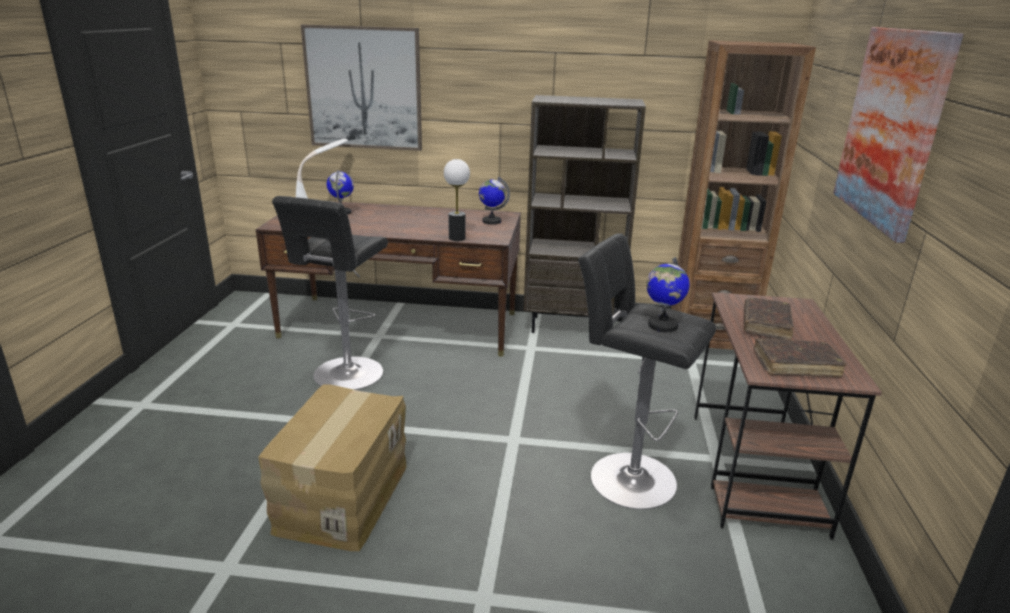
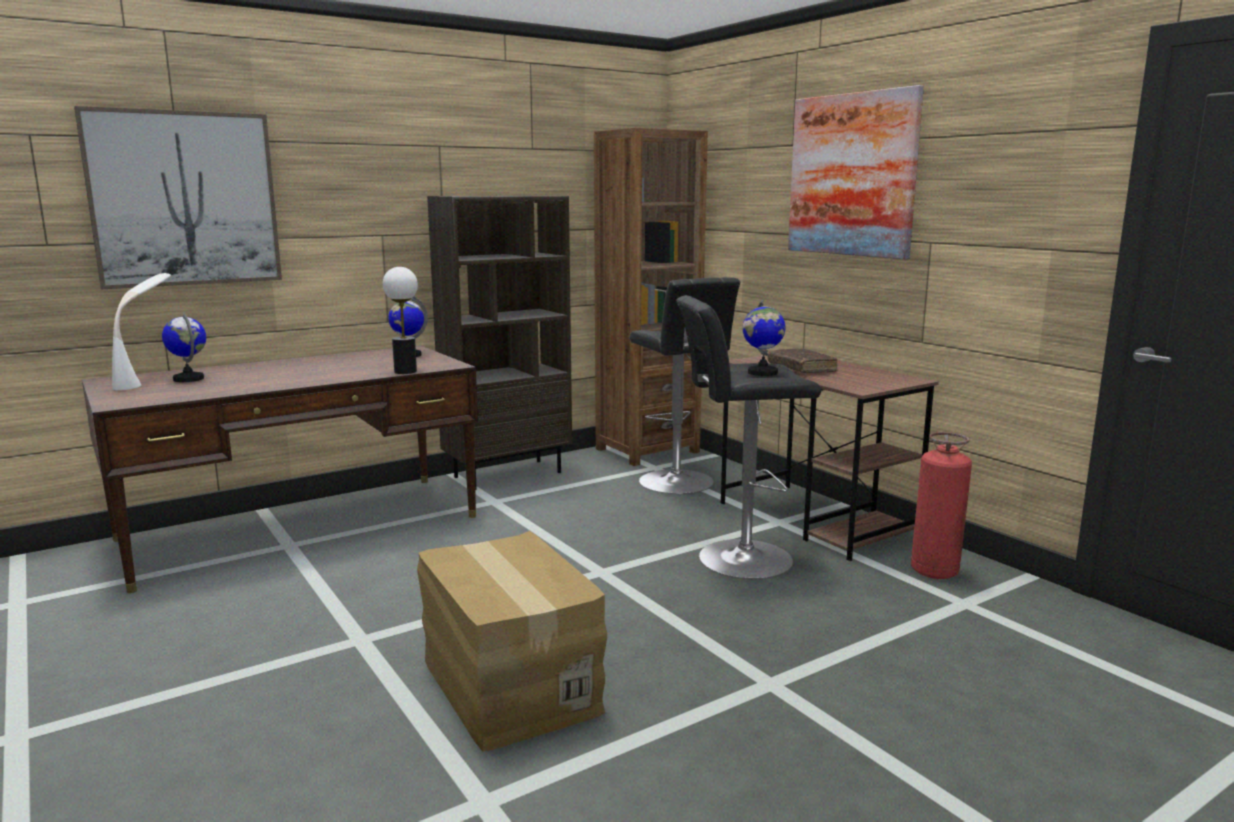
camera: 40 degrees left, 10 degrees down
(346, 376) = (313, 592): black stool -> black stool (679, 483)
(787, 582) = (934, 571): none -> fire extinguisher
(796, 365) = (868, 381): brown book -> none

